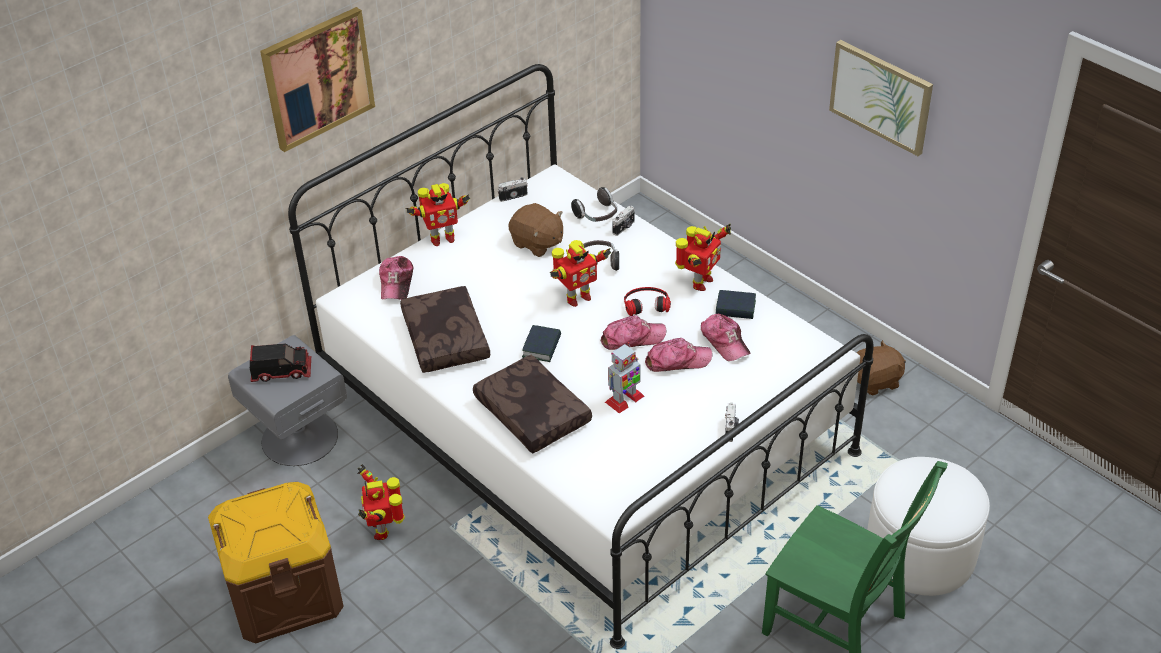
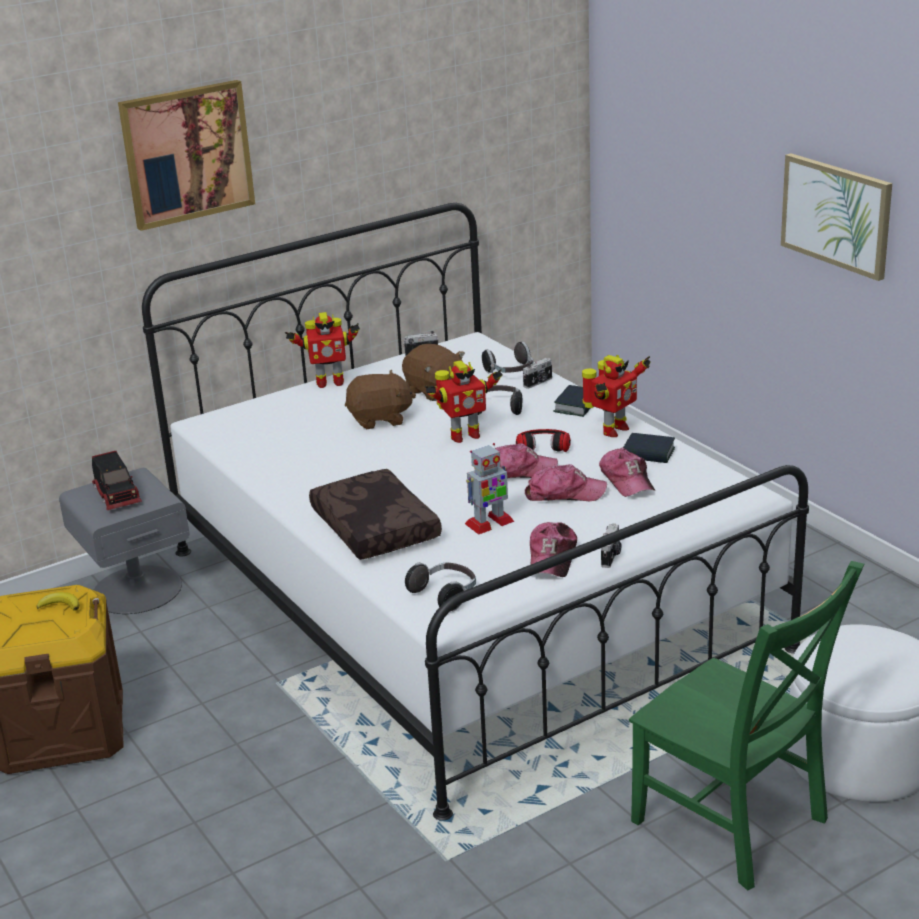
camera: 10 degrees right, 15 degrees down
(281, 507) = (60, 605): none -> banana
(282, 371) = (118, 495): toy truck -> toy truck turned 60 degrees clockwise
(383, 529) = (198, 679): toy robot -> none
(396, 283) = (264, 414): cap -> cap (552, 558)
(447, 339) = (302, 461): brown pillow -> none
(542, 347) = (407, 473): book -> book (577, 406)
(610, 483) = (445, 595): none -> headphones
(876, 381) = (834, 584): brown plush toy -> brown plush toy (380, 419)

